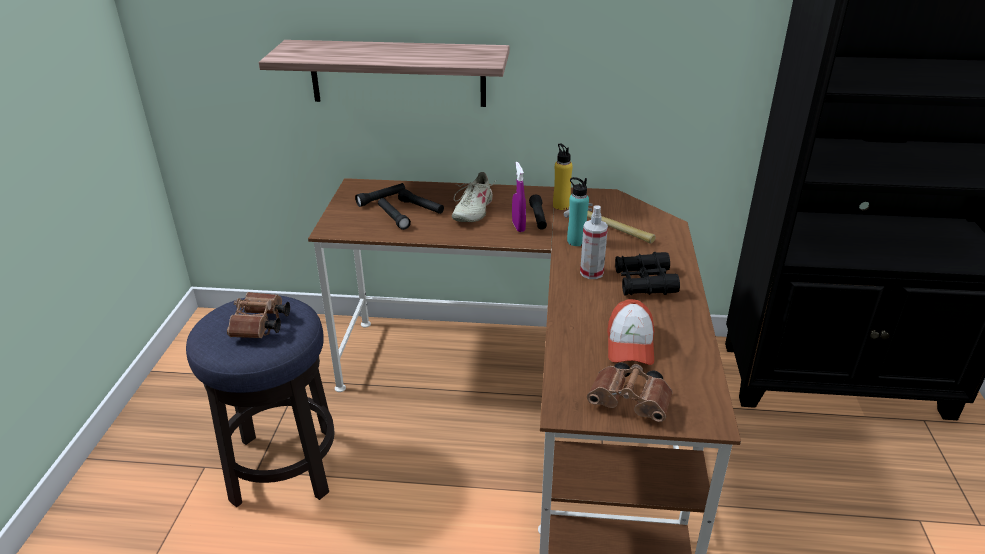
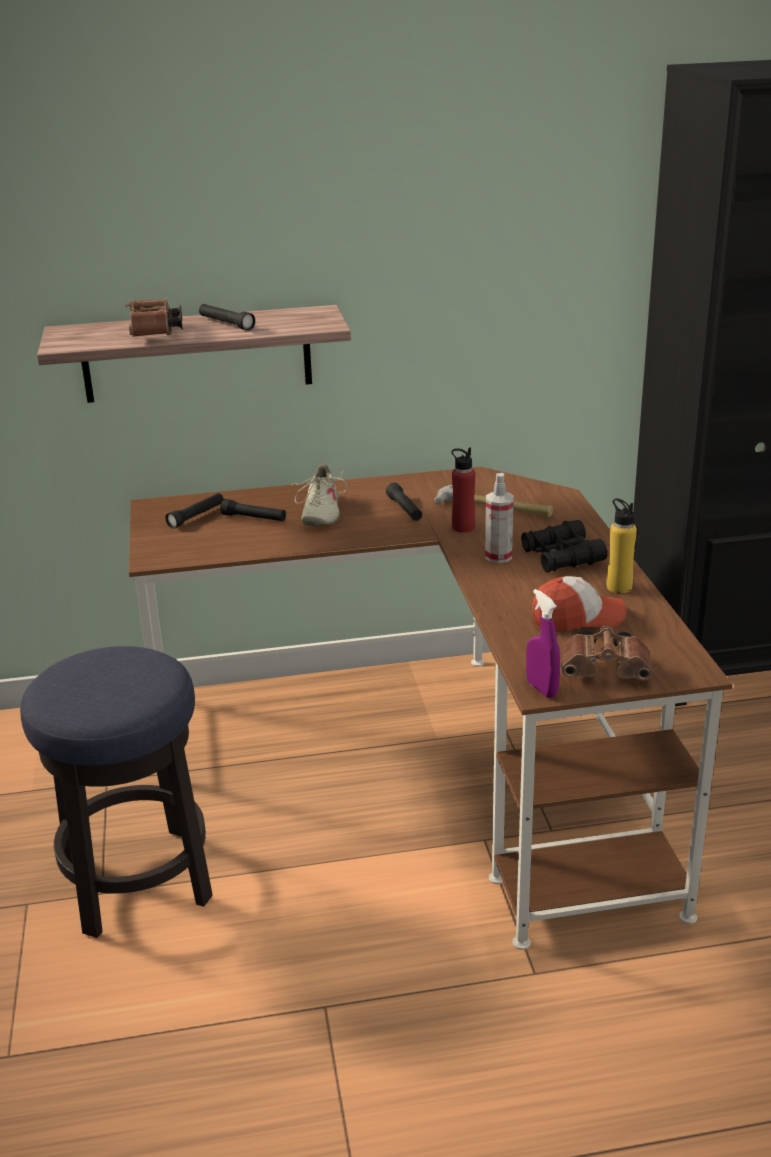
camera: 15 degrees left, 5 degrees down
(260, 326) = (117, 681): brown binoculars -> brown binoculars (155, 333)
(393, 218) = (225, 535): black flashlight -> black flashlight (226, 324)
(518, 226) = (386, 522): purple spray bottle -> purple spray bottle (541, 689)
(561, 205) = (425, 493): yellow bottle -> yellow bottle (619, 587)
(576, 241) = (463, 527): turquoise bottle -> red bottle
(630, 345) = (577, 618): cap -> cap turned 90 degrees counterclockwise

